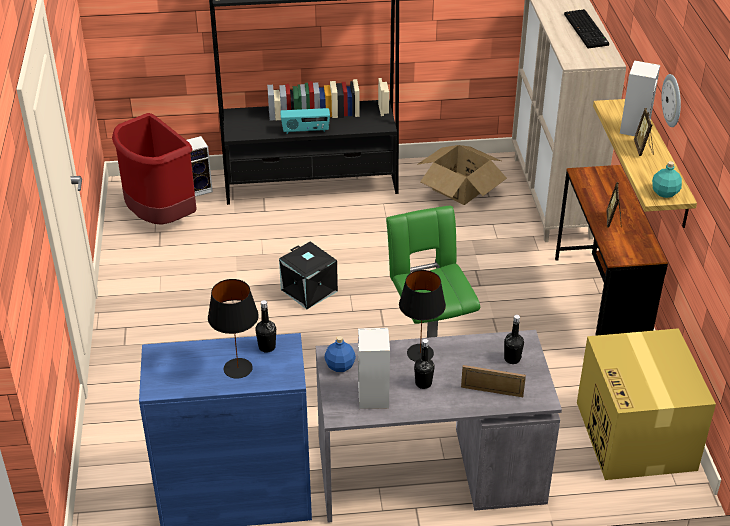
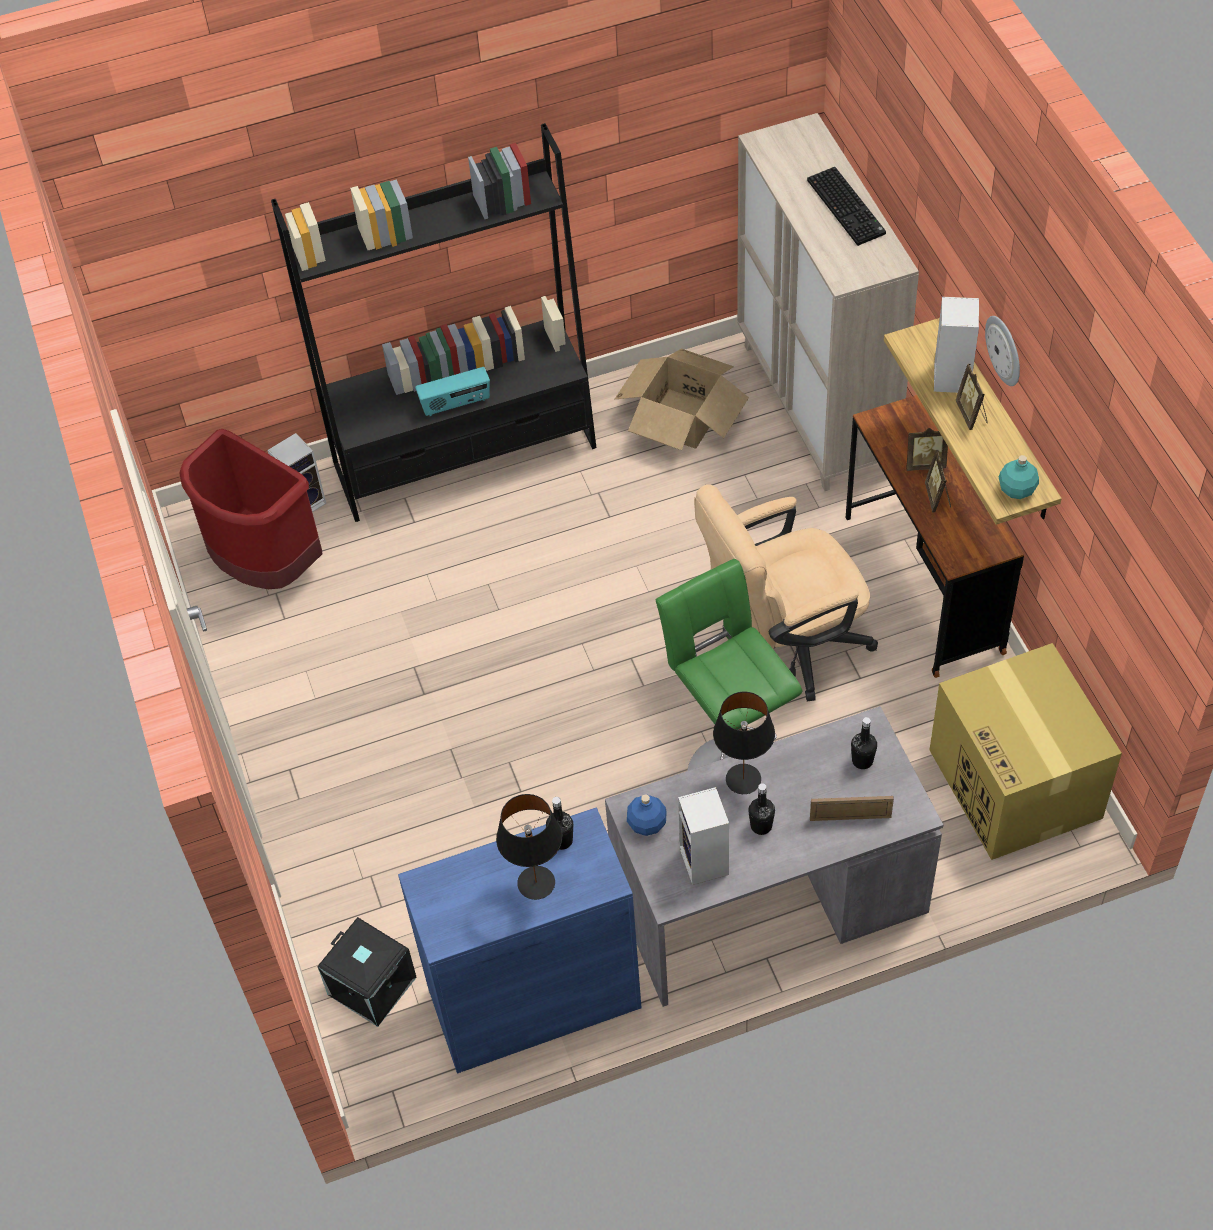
camera: 10 degrees left, 15 degrees up
(308, 290) = (522, 649): black storage box -> black storage box (370, 987)
(489, 322) = (783, 646): none -> beige office chair
(609, 201) = (924, 463): none -> picture frame

